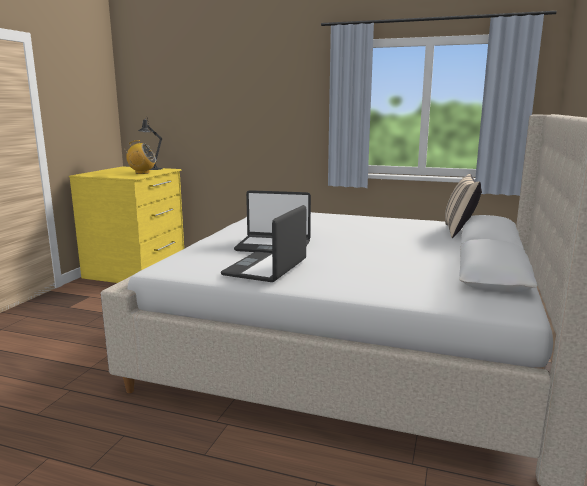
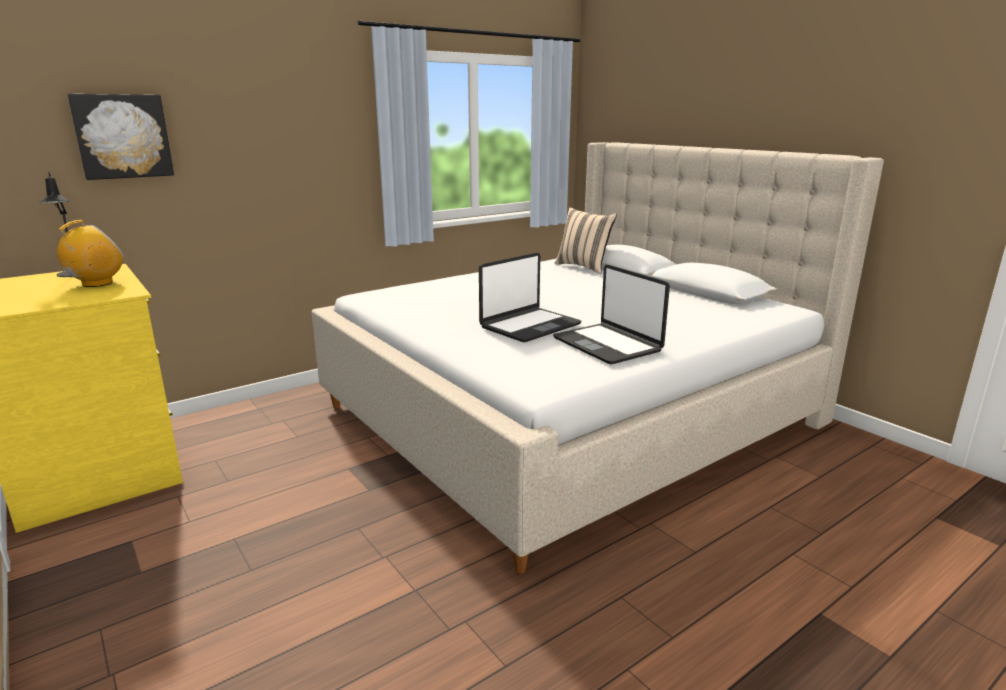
camera: 55 degrees left, 5 degrees up
(191, 101) = (122, 136): none -> picture

